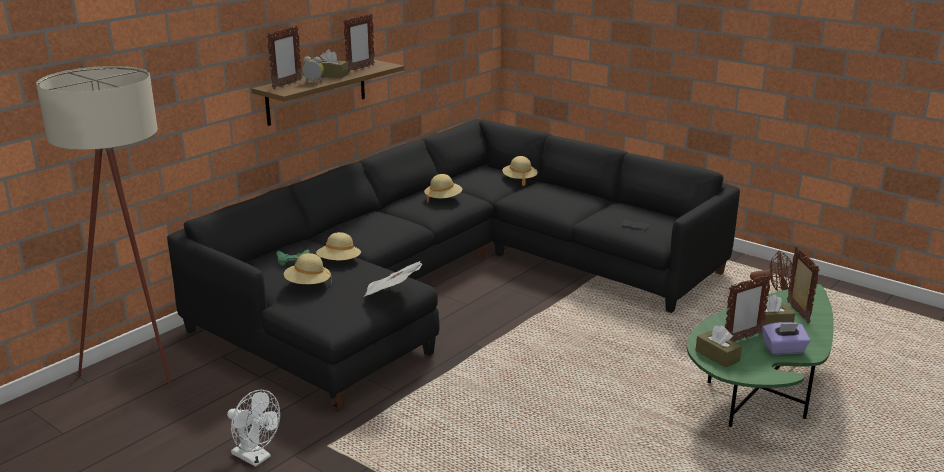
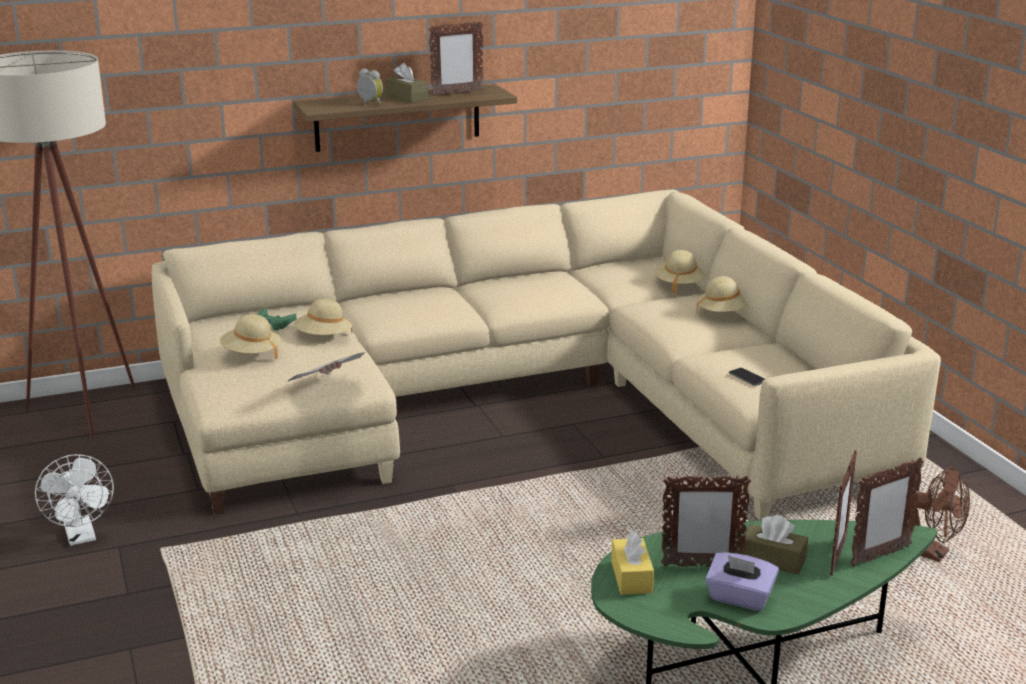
camera: 30 degrees right, 0 degrees up
(287, 84) = (336, 102): picture frame -> picture frame (880, 556)
(443, 199) = (541, 289): beige hat -> beige hat (723, 313)
(454, 278) = (526, 400): black sofa -> beige sofa
(717, 356) = (631, 577): brown tissue box -> yellow tissue box

